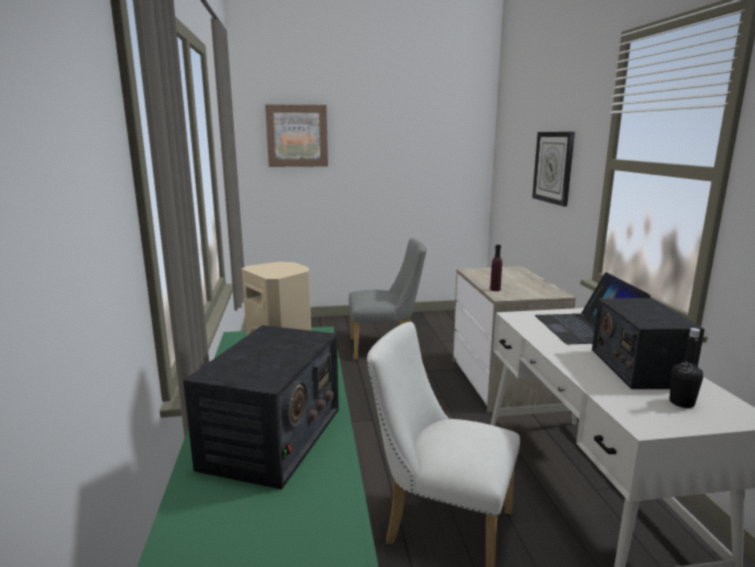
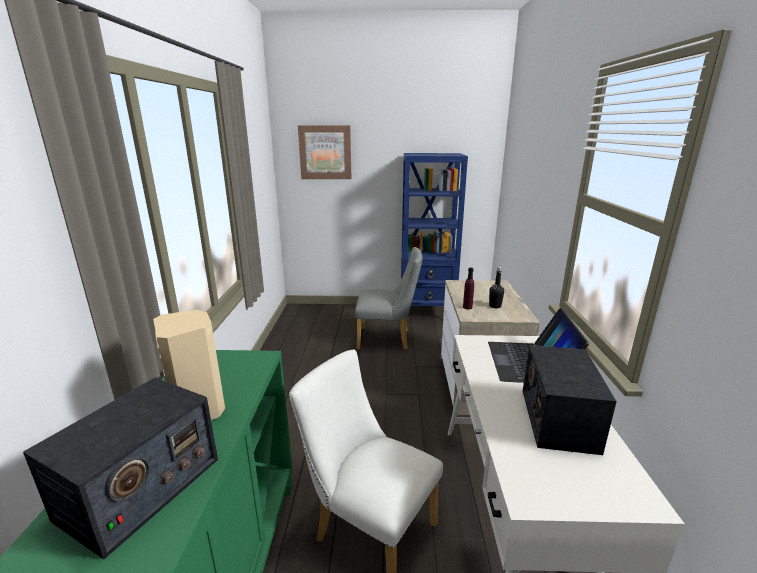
camera: 10 degrees right, 5 degrees up
(420, 320) = (427, 314): none -> blue bookcase
(553, 167) = (540, 192): wall clock -> none
(681, 403) = (581, 473): black bottle -> black bottle (495, 306)

